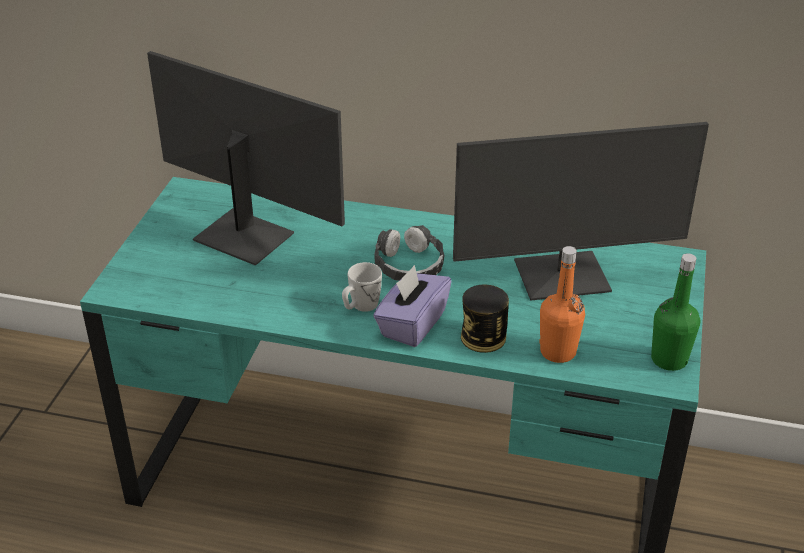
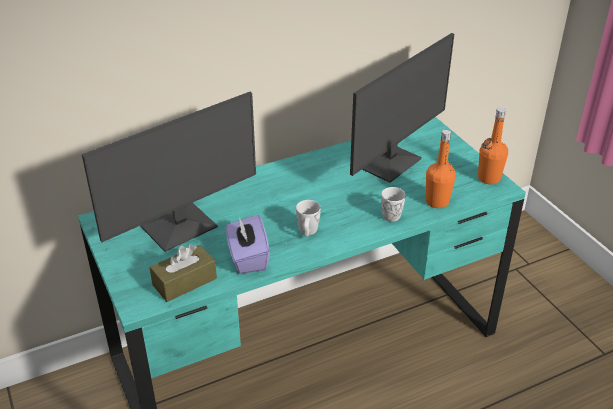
camera: 40 degrees left, 0 degrees up
(180, 290) = (184, 282): none -> brown tissue box
(245, 235) = (180, 227): monitor -> monitor turned 150 degrees clockwise
(409, 265) = (303, 196): headphones -> none
(412, 324) = (348, 227): purple tissue box -> purple tissue box (248, 258)
(483, 337) = (393, 214): can -> white mug
(669, 359) = (489, 178): green bottle -> orange bottle

